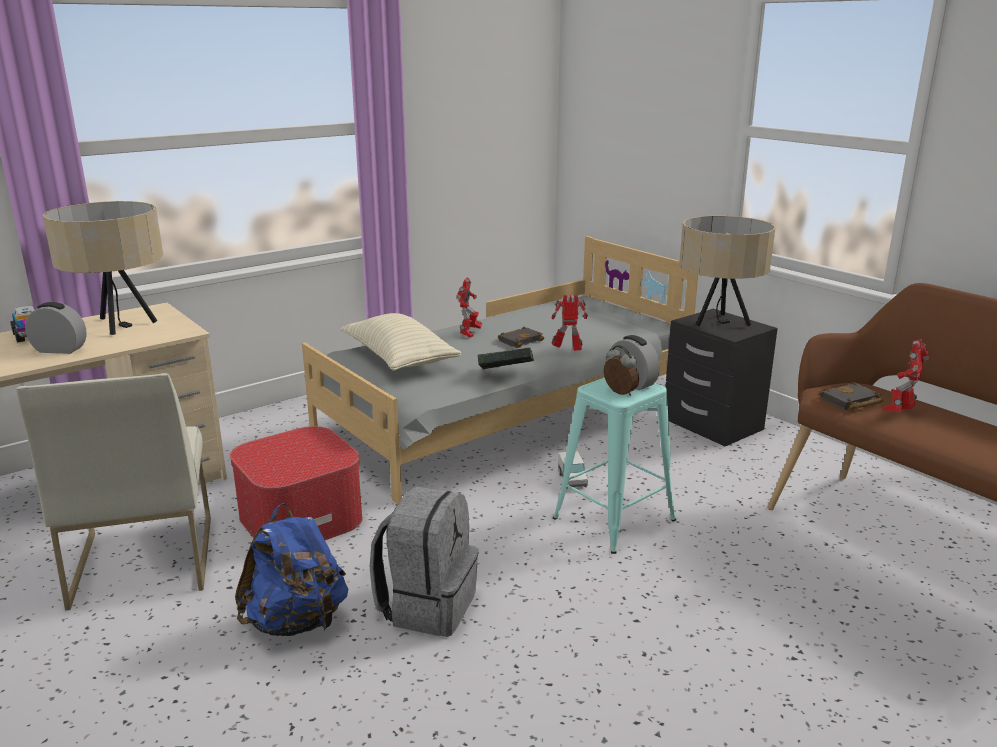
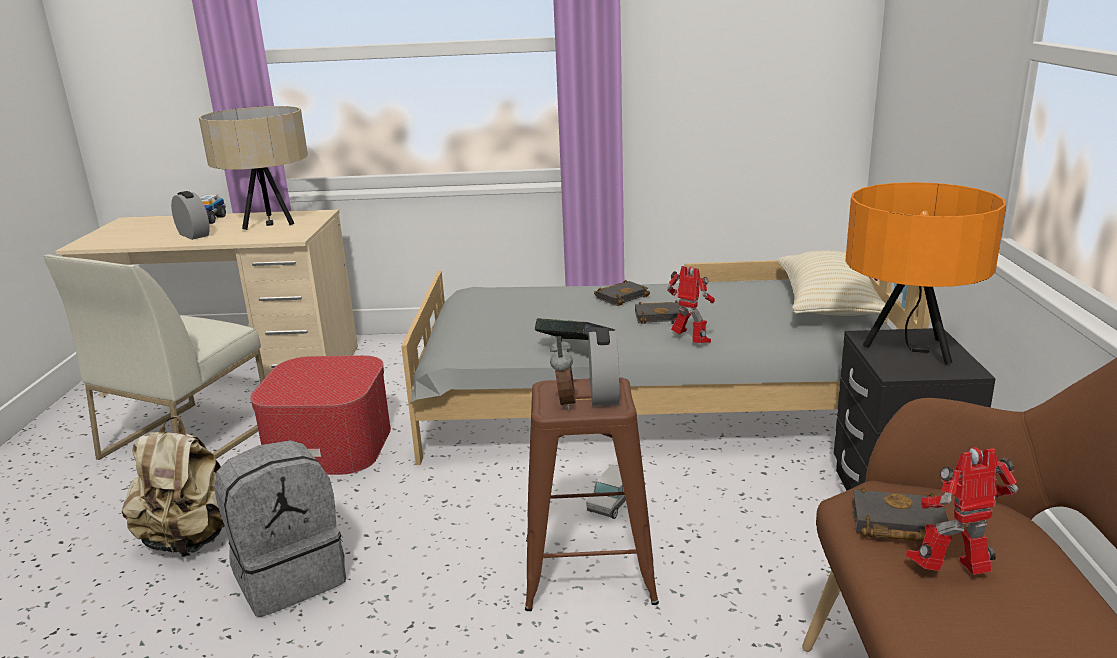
camera: 40 degrees right, 0 degrees up
(297, 622) = (189, 540): blue backpack -> beige backpack
(399, 359) = (507, 307): beige pillow -> beige pillow (827, 305)
(469, 334) = (621, 296): toy robot -> black book
(614, 519) = (588, 570): turquoise stool -> brown stool
(718, 323) = (907, 349): beige table lamp -> orange table lamp

